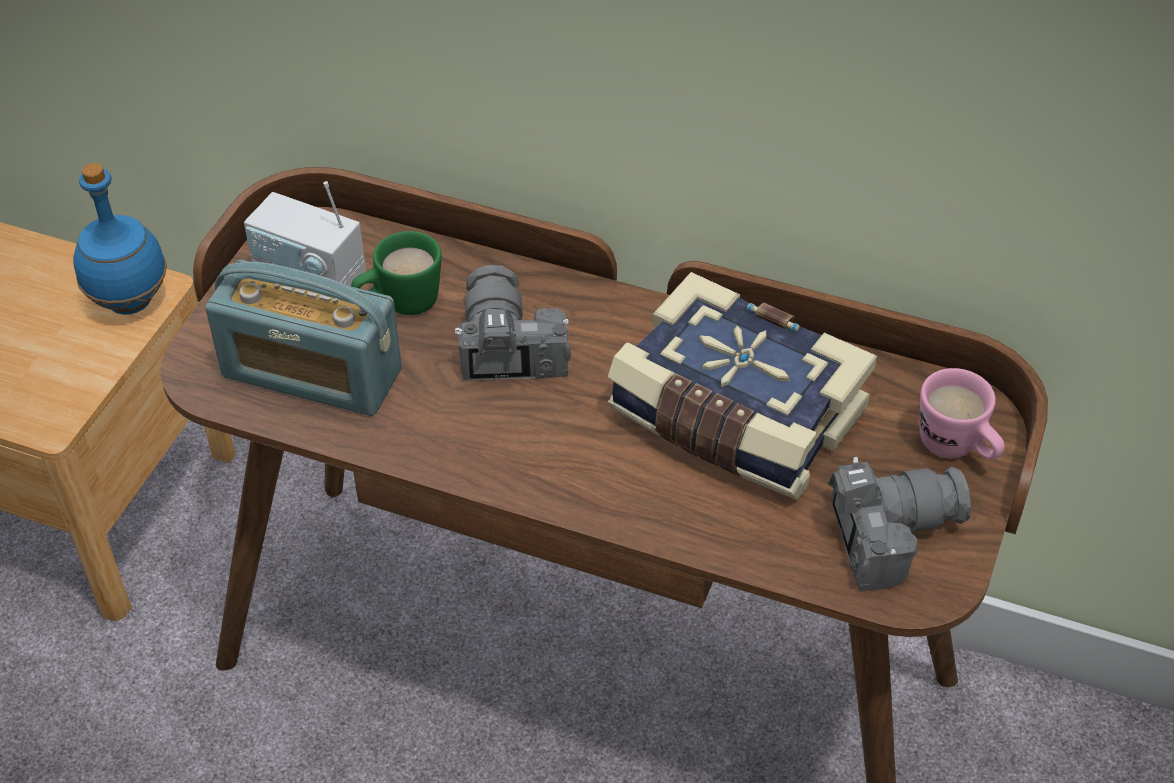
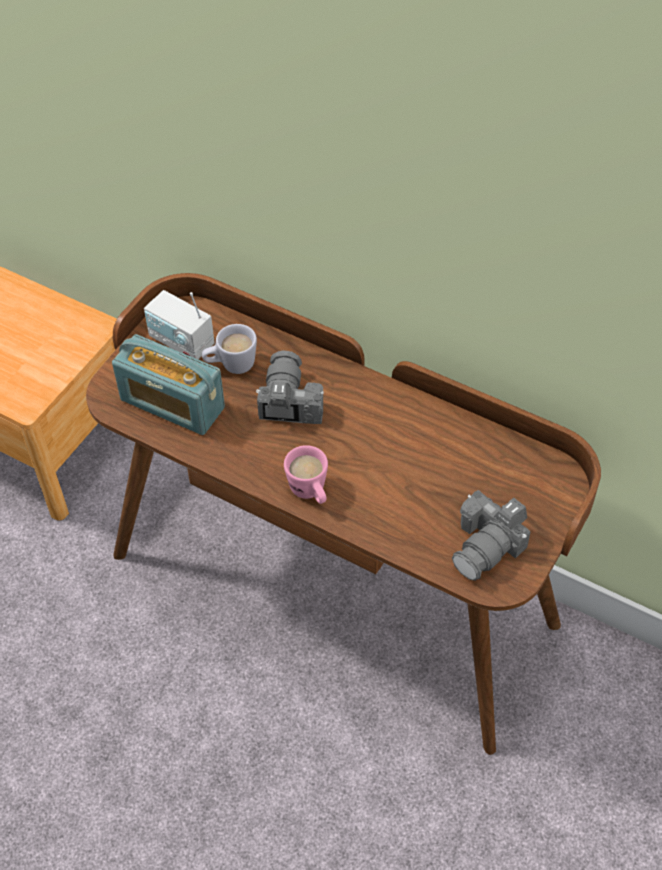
camera: 10 degrees right, 5 degrees up
(131, 302) = (83, 333): blue bottle -> none
(400, 304) = (231, 365): green mug -> white mug
(734, 417) = (414, 462): book -> none
(886, 532) = (488, 545): camera -> camera turned 135 degrees clockwise
(957, 449) = (543, 499): pink mug -> pink mug (310, 493)

